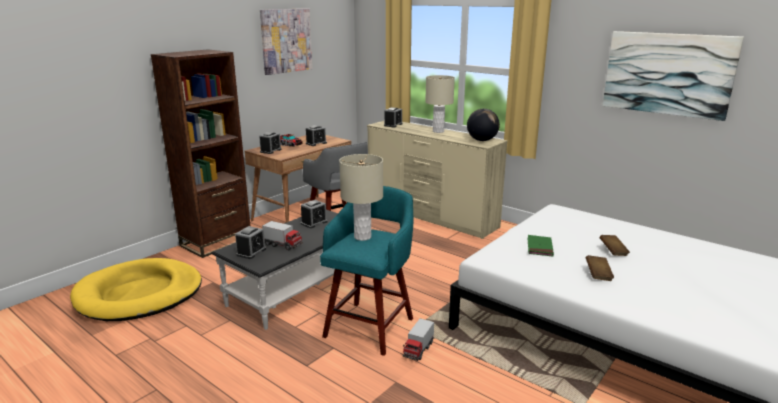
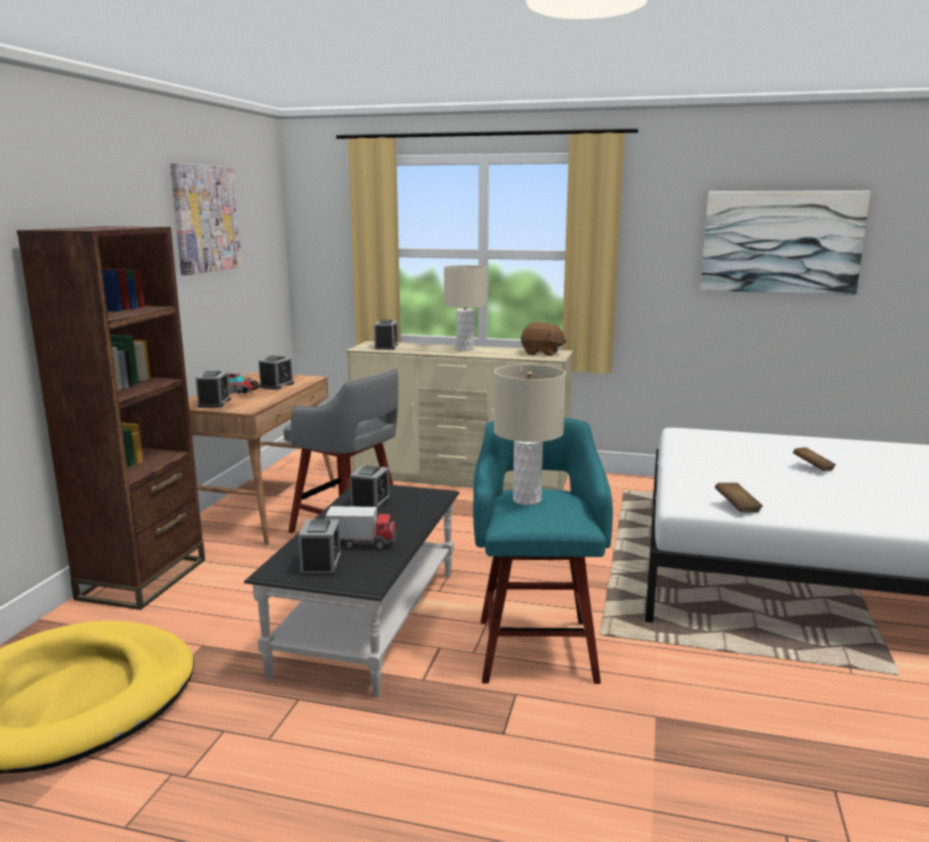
camera: 25 degrees left, 5 degrees down
(418, 350) = (637, 662): toy truck -> none
(482, 140) = (541, 353): globe -> brown plush toy
(539, 247) = (730, 478): green book -> none
(598, 275) = (837, 497): brown book -> brown book (737, 507)

